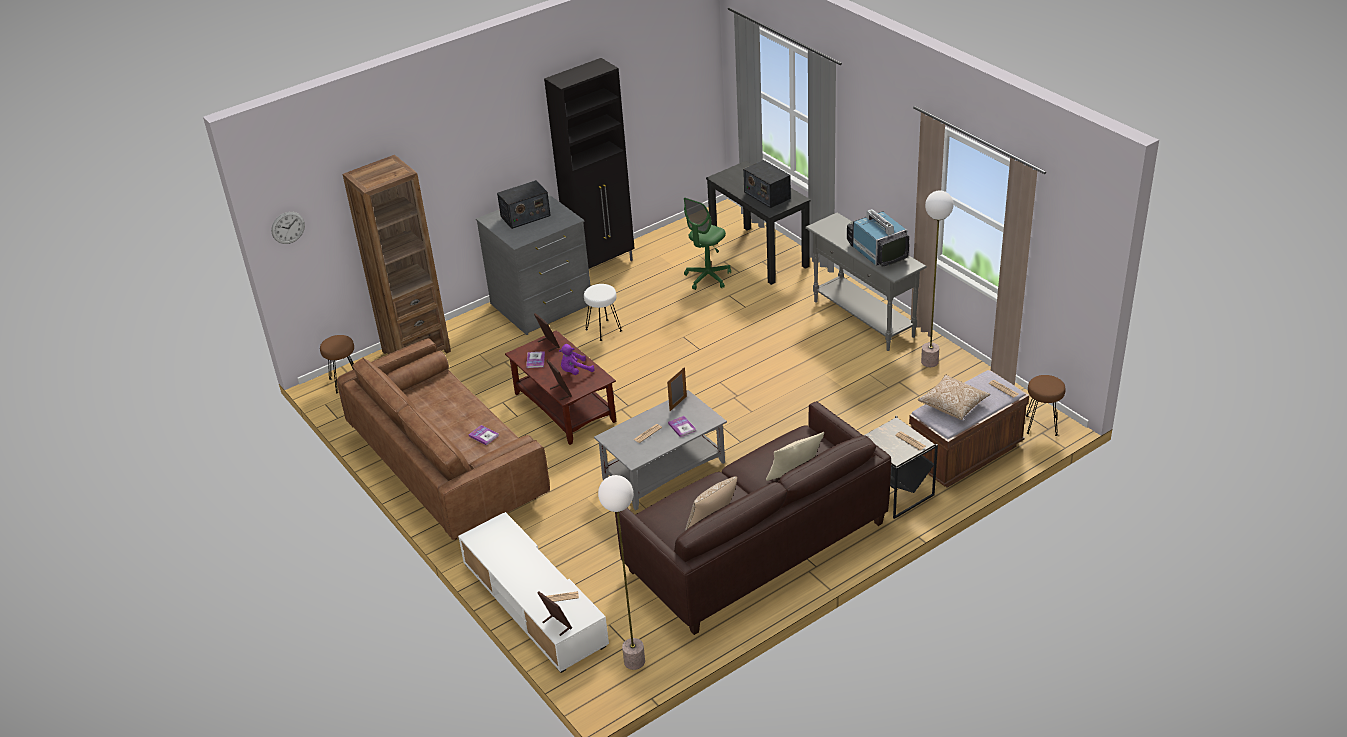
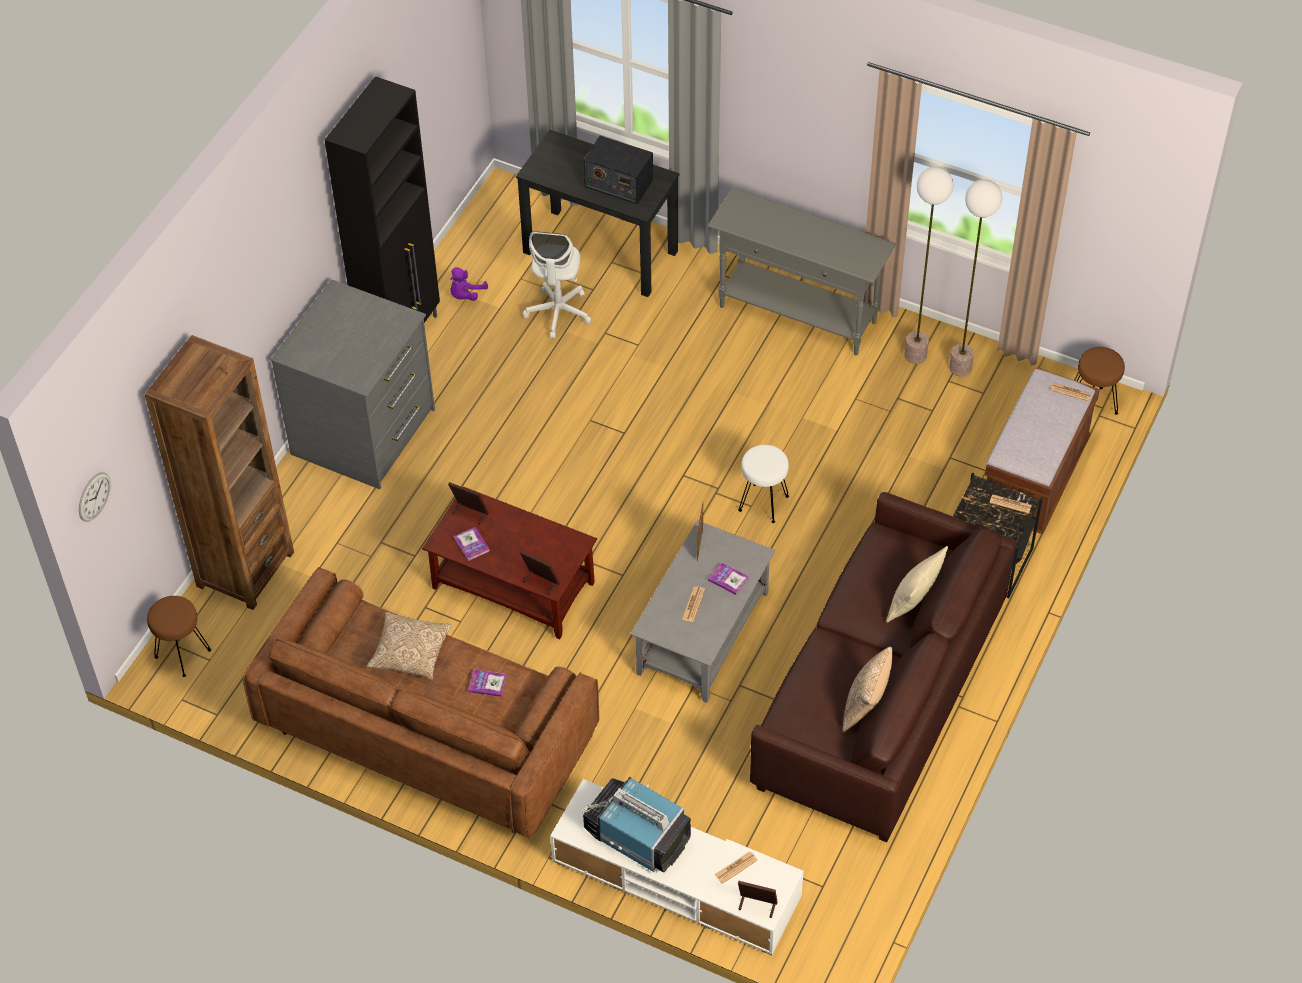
camera: 30 degrees left, 15 degrees up
(525, 216) = (339, 333): radio -> none
(575, 371) = (536, 543): purple plush toy -> purple plush toy (466, 295)
(603, 330) = (478, 445): white stool -> white stool (763, 503)
(634, 661) = (843, 904): floor lamp -> floor lamp (960, 368)
(707, 278) = (558, 313): green office chair -> white office chair
(876, 252) = (823, 239): television -> television (636, 835)
(953, 405) = (1029, 436): pillow -> pillow (410, 653)

